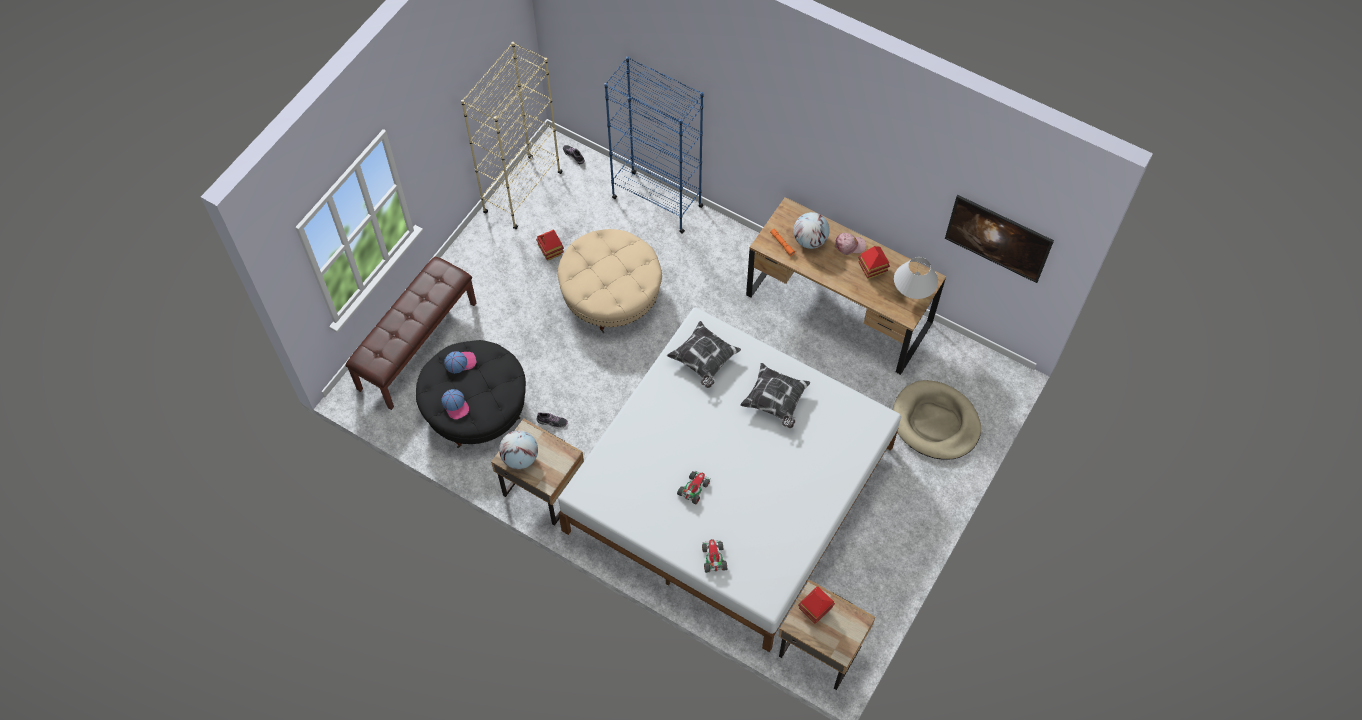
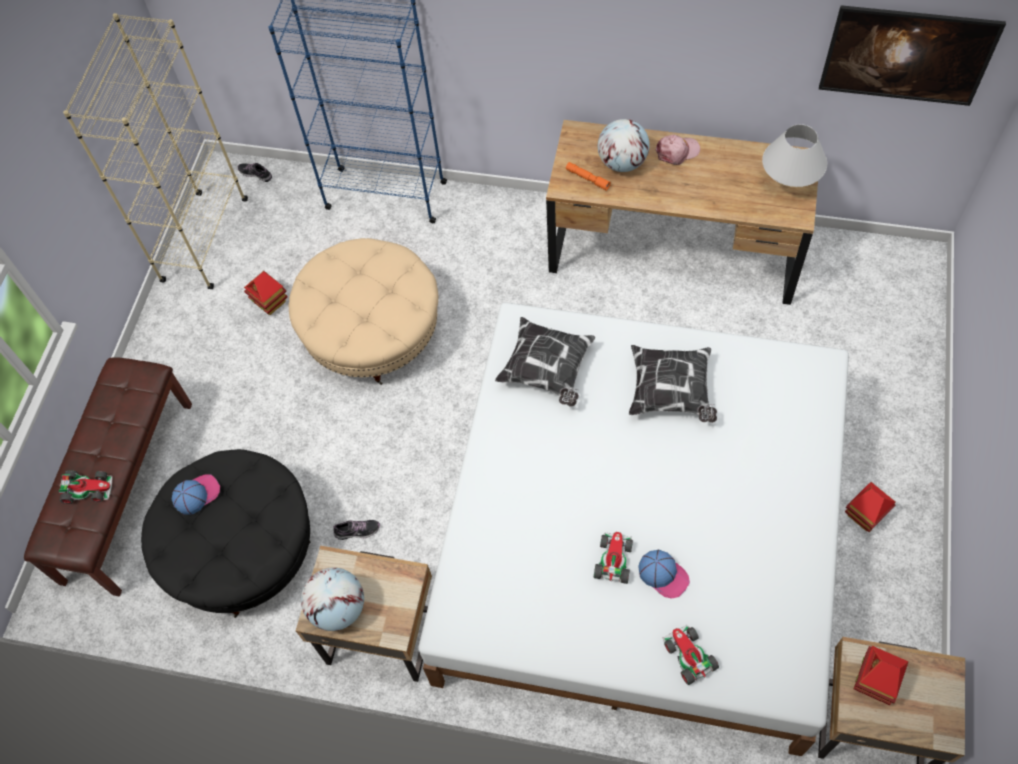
camera: 15 degrees left, 0 degrees up
(396, 335) = (87, 488): none -> toy car
(455, 405) = (211, 561): cap -> cap (663, 575)
(872, 270) = (721, 173): toy house -> toy house (865, 515)
(935, 422) = (864, 350): beige dog bed -> none

